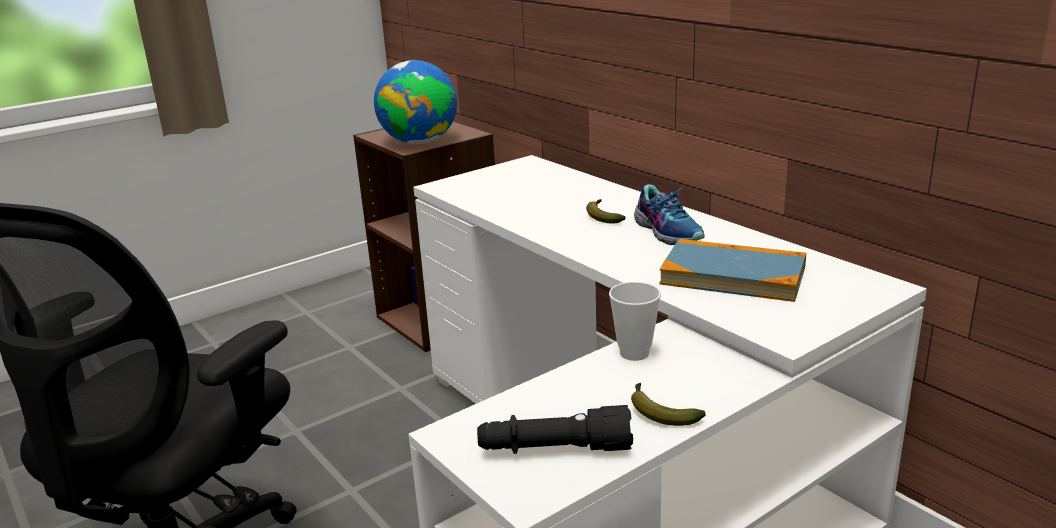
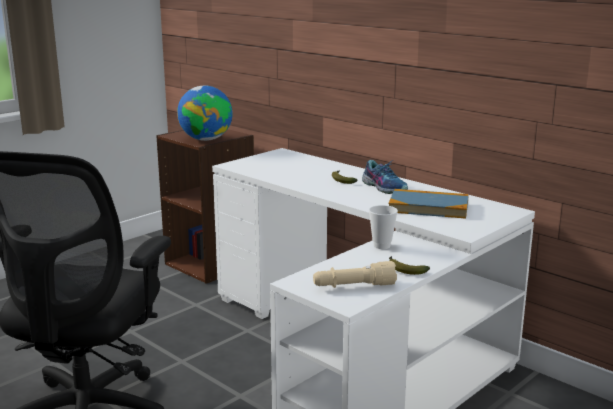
camera: 10 degrees left, 5 degrees down
(554, 450) = (354, 286): black flashlight -> beige flashlight

